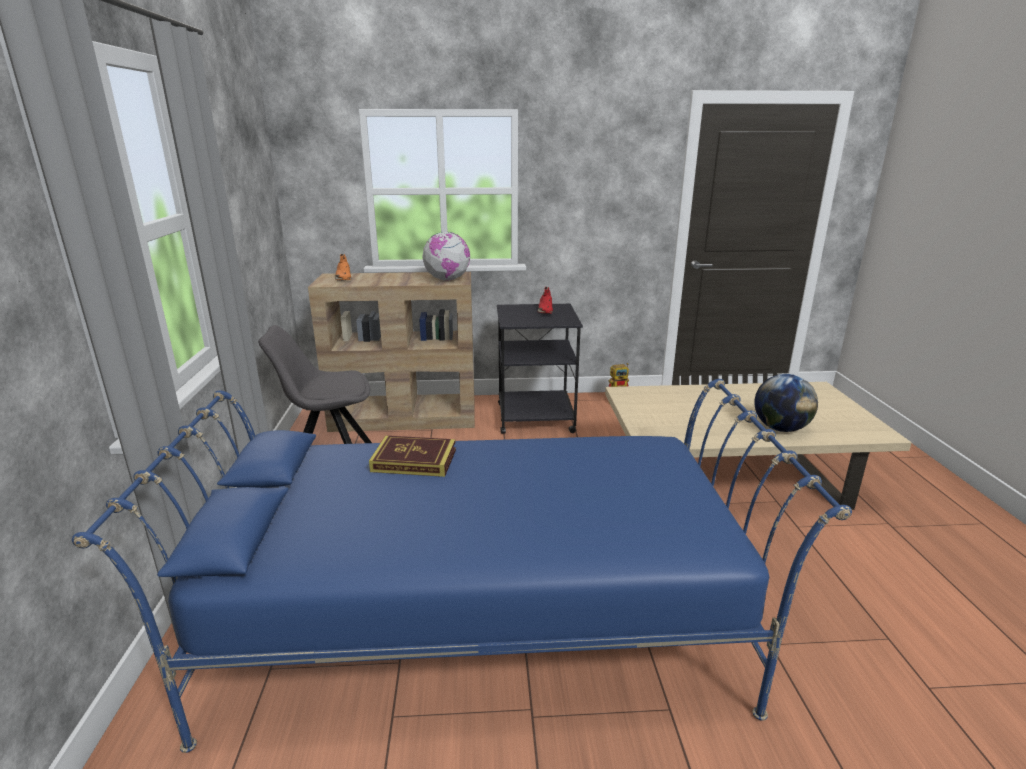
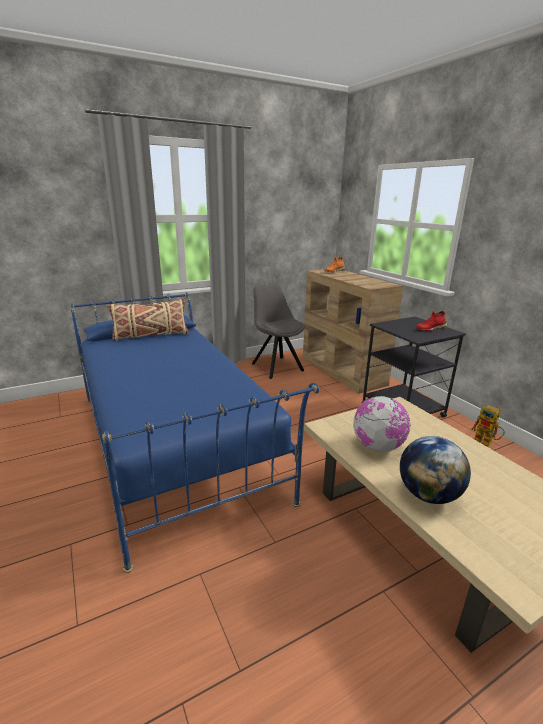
camera: 65 degrees right, 0 degrees up
(307, 490) = (150, 335): none -> beige pillow
(414, 460) = (187, 346): book -> none
(447, 279) = (371, 284): globe -> globe (378, 446)

